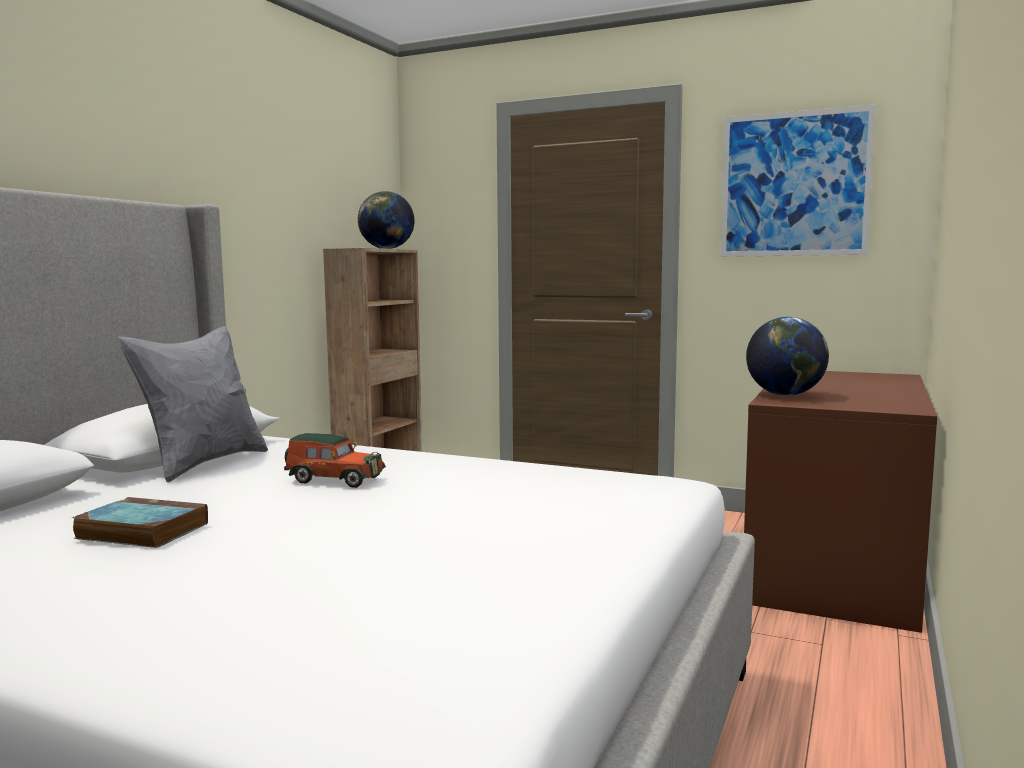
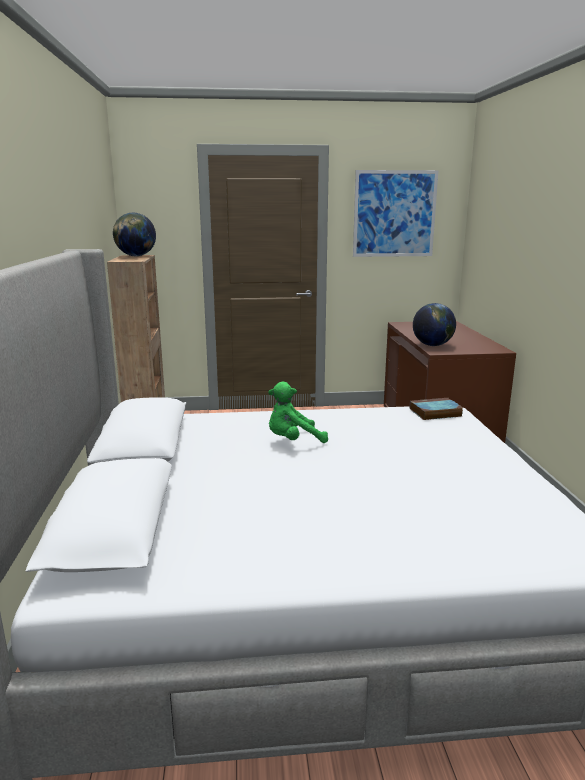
camera: 30 degrees left, 10 degrees up
(139, 531) = (275, 499): book -> book (434, 413)
(203, 464) = (186, 445): grey pillow -> none
(333, 479) = (293, 441): toy car -> green plush toy

